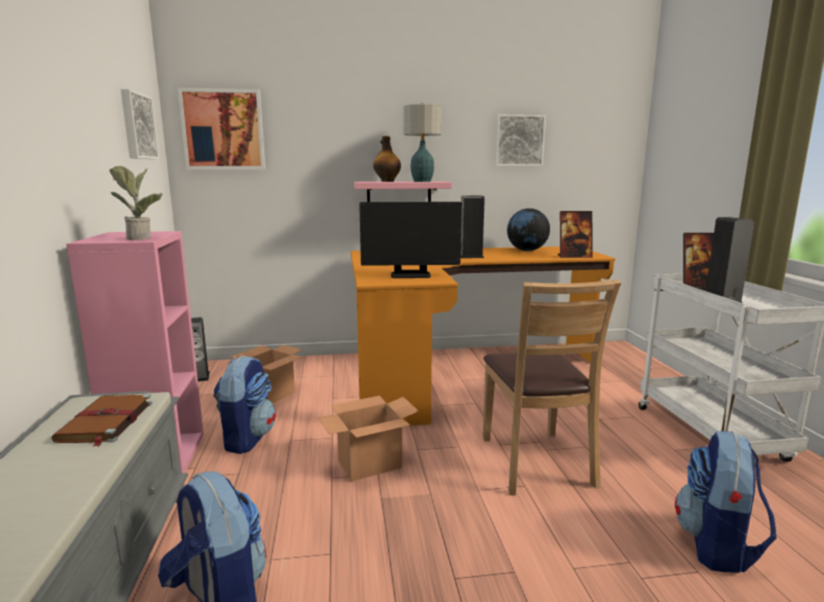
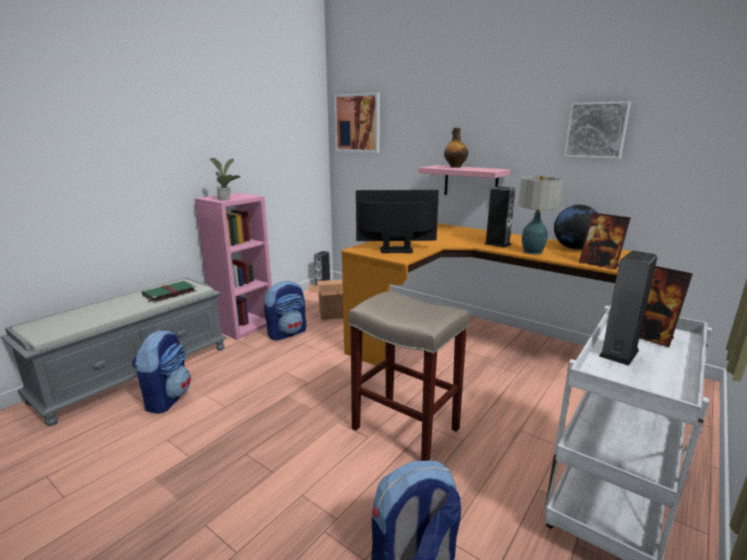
camera: 45 degrees right, 5 degrees up
(105, 422) = (168, 293): brown book -> green book
(137, 126) = (290, 125): picture -> none
(369, 465) = (312, 375): cardboard box -> none
(410, 275) = (396, 250): monitor -> monitor turned 135 degrees clockwise
(422, 181) = (476, 169): table lamp -> table lamp (532, 252)
(535, 462) = (404, 428): brown chair -> beige stool

